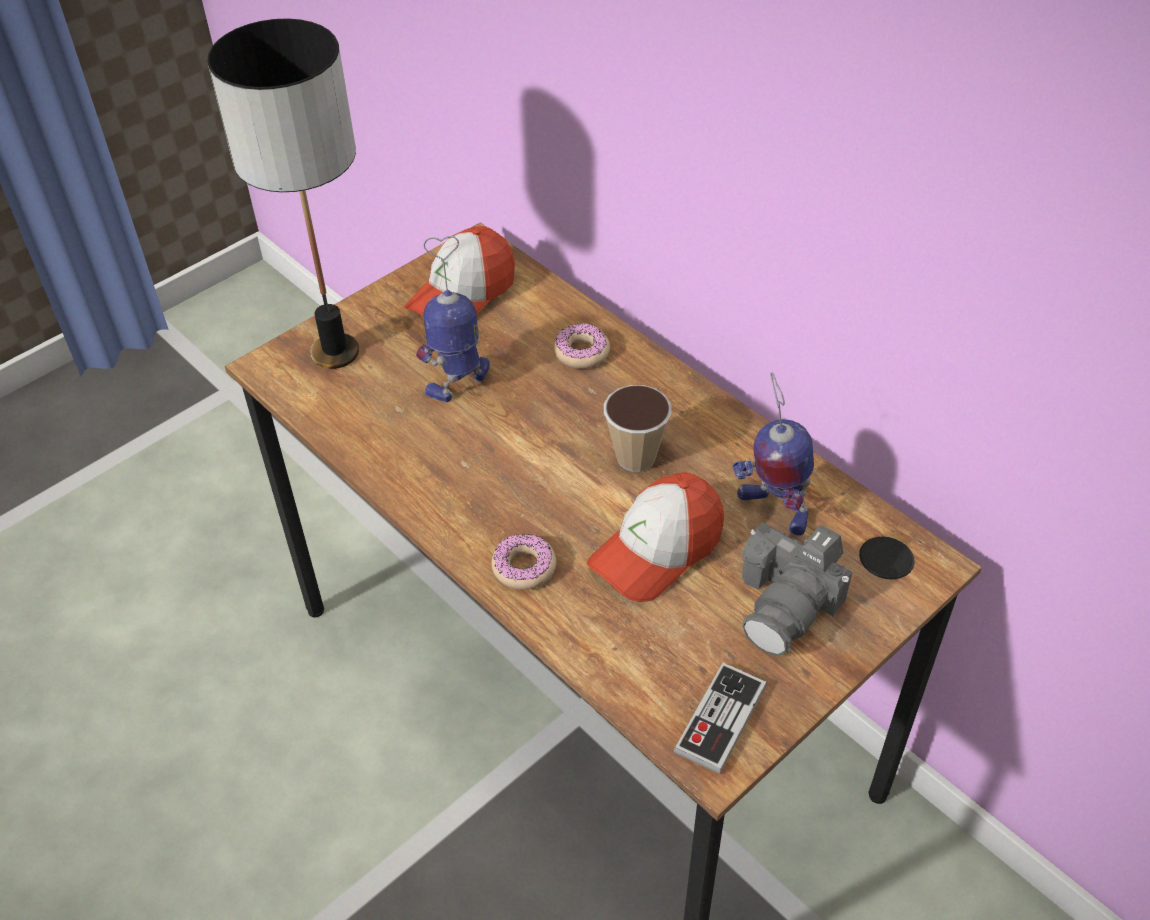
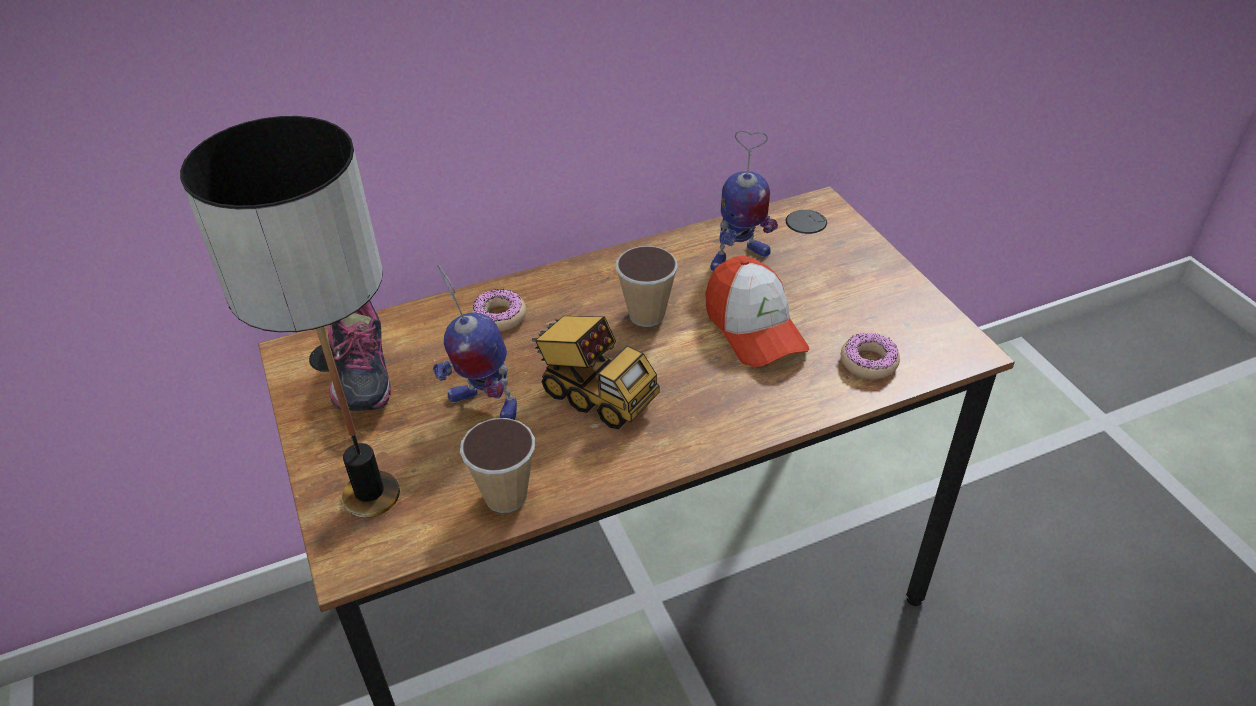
camera: 70 degrees left, 5 degrees down
(359, 431) = (505, 496): none -> cup
(460, 381) = (483, 405): toy robot -> toy robot turned 45 degrees counterclockwise
(462, 294) = (359, 377): cap -> shoe
(502, 452) = (595, 396): none -> toy truck
(524, 567) = (740, 411): donut -> donut (868, 362)
(720, 719) = (931, 337): game controller -> none
(788, 603) = (832, 276): camera -> none

